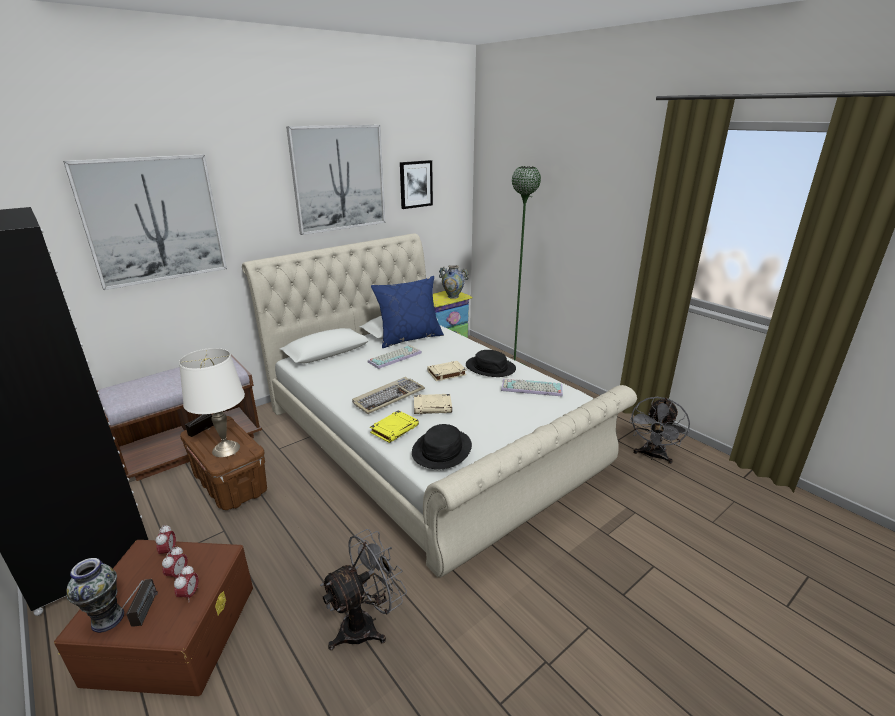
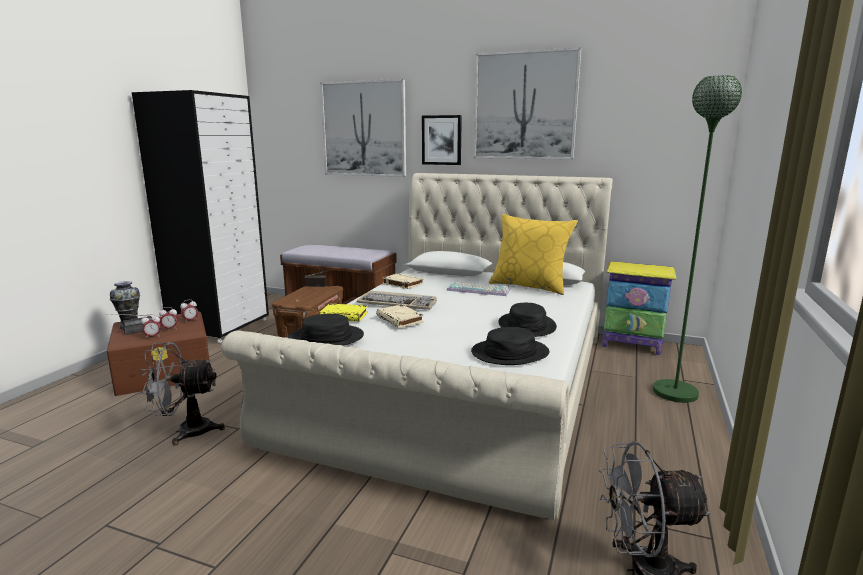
camera: 60 degrees right, 10 degrees down
(226, 449) = (299, 297): white table lamp -> none
(366, 625) = (186, 431): grey fan -> grey fan turned 150 degrees clockwise
(409, 338) = (529, 286): blue pillow -> yellow pillow
(415, 184) = (628, 119): picture -> picture (441, 140)
(446, 373) = (478, 312): beige book -> beige book (402, 283)
(453, 296) = (648, 270): vase -> none
(531, 389) = (509, 353): keyboard -> black hat

